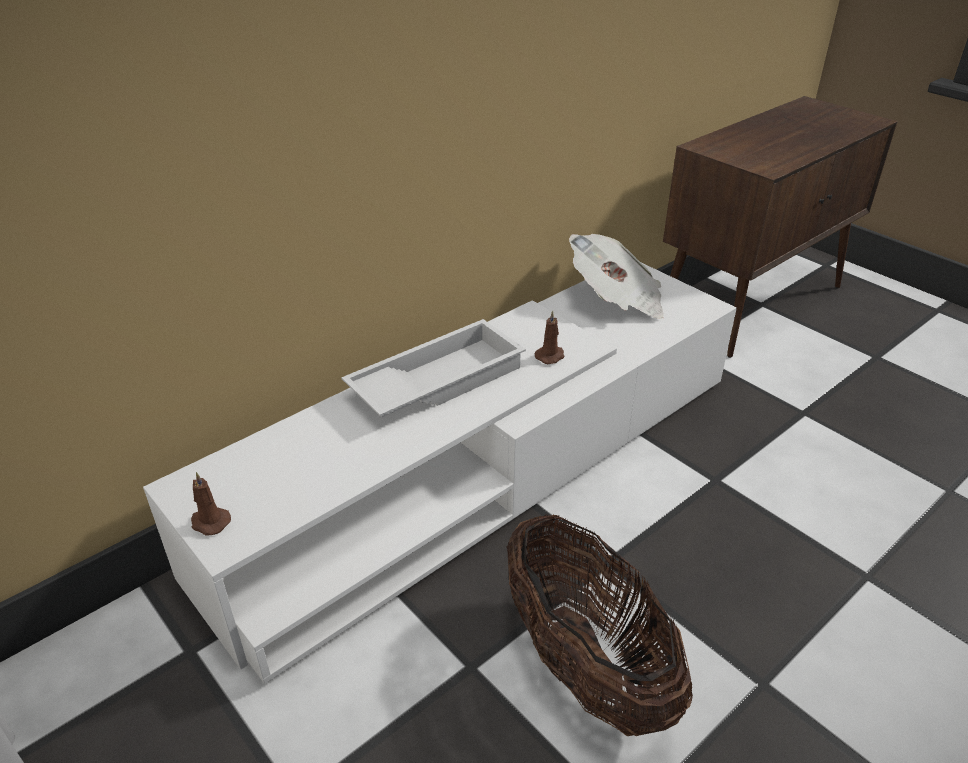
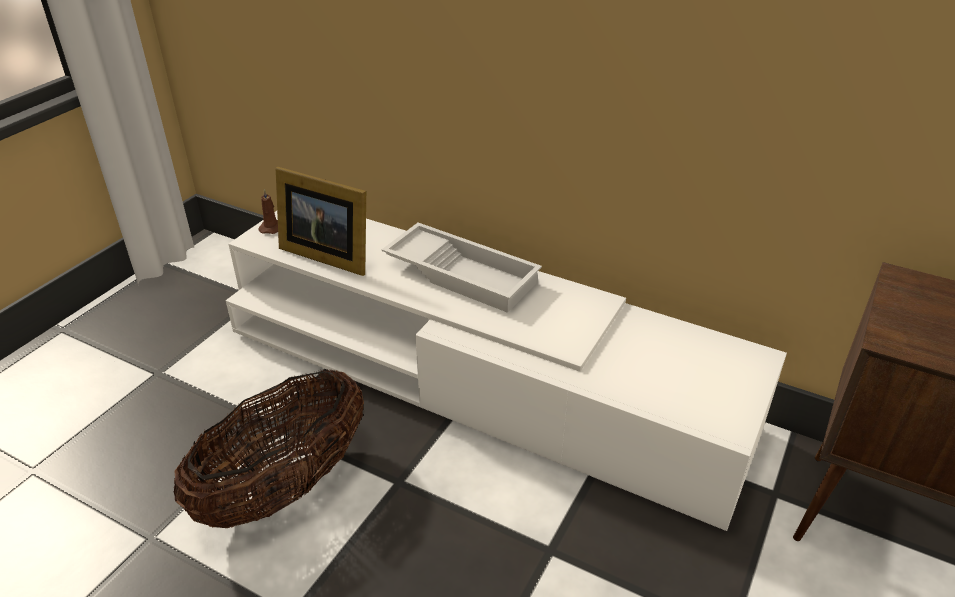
camera: 70 degrees right, 0 degrees up
(319, 477) = (326, 254): none -> picture frame
(550, 356) = (537, 326): brown candle -> none
(616, 300) = (682, 355): newspaper -> none

